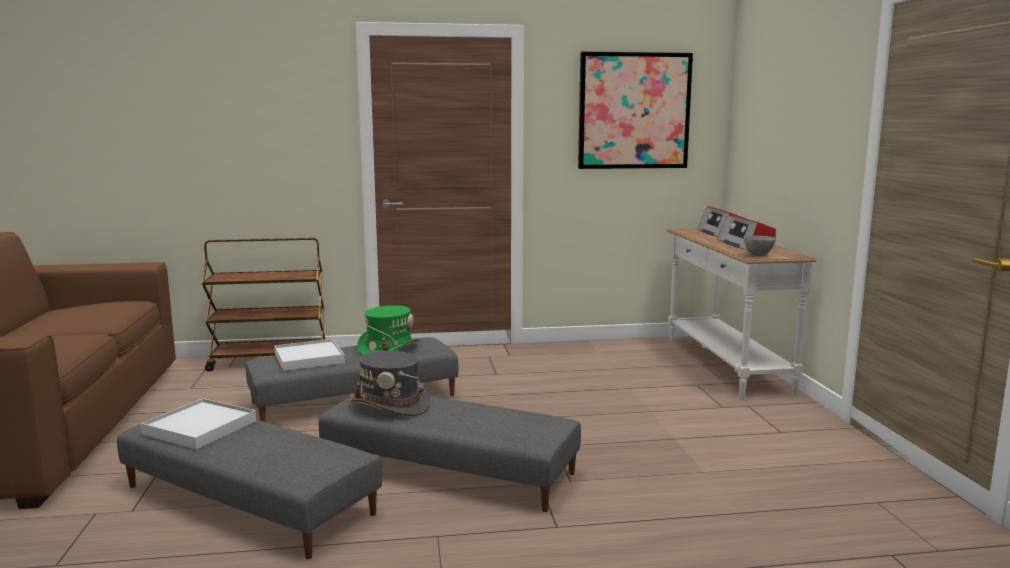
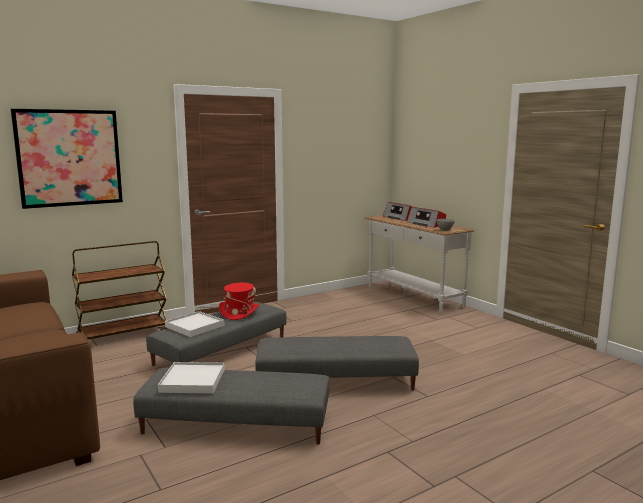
camera: 25 degrees left, 0 degrees up
(389, 348) = (239, 312): green hat -> red hat
(391, 405) = (294, 346): grey hat -> none
(634, 111) = (344, 144): picture -> picture (69, 158)

